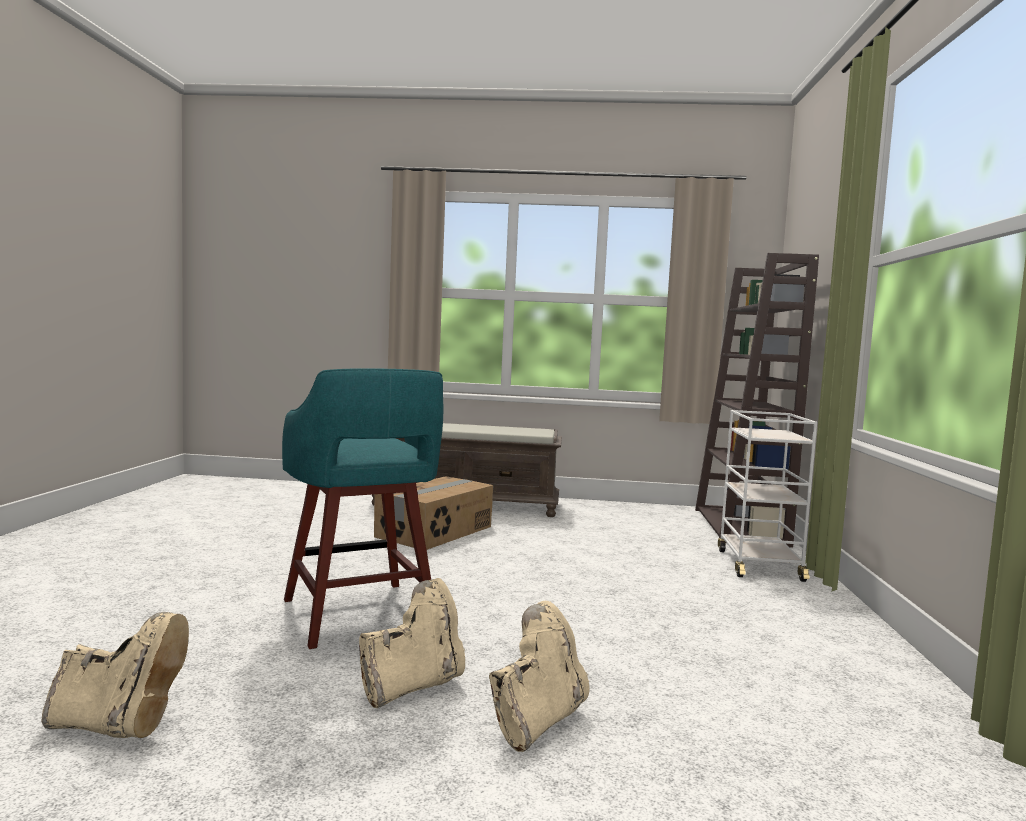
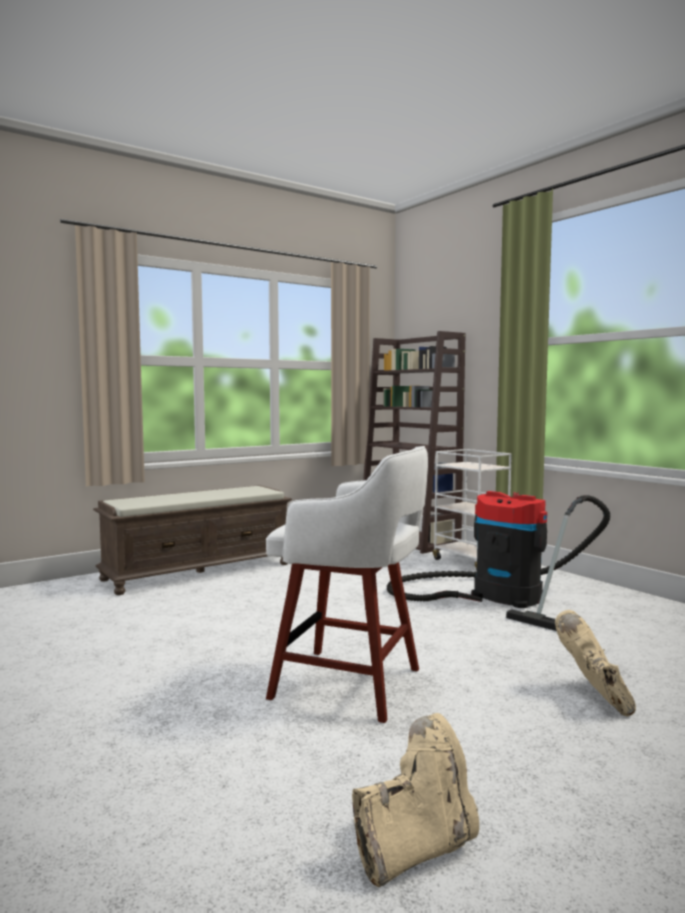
camera: 40 degrees left, 0 degrees up
(359, 615) = (351, 684): turquoise stool -> white stool
(413, 685) = (500, 711): beige boot -> none
(435, 532) = (234, 601): cardboard box -> none
(696, 603) = (499, 596): none -> vacuum cleaner

